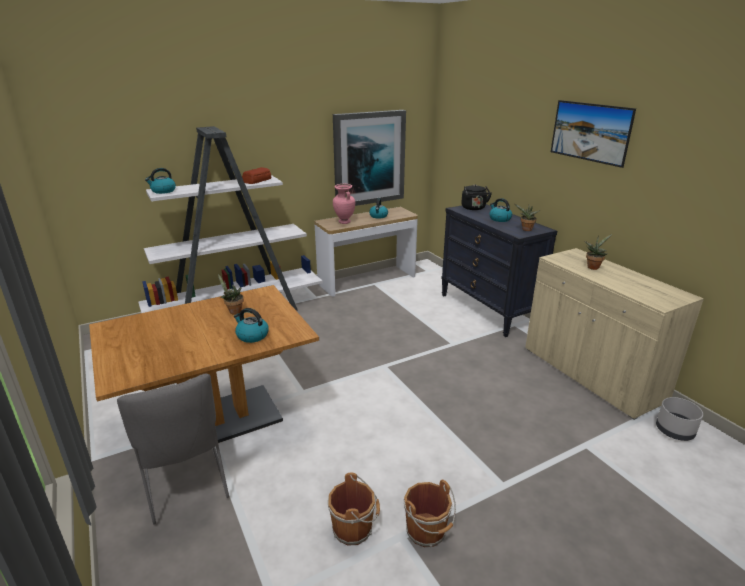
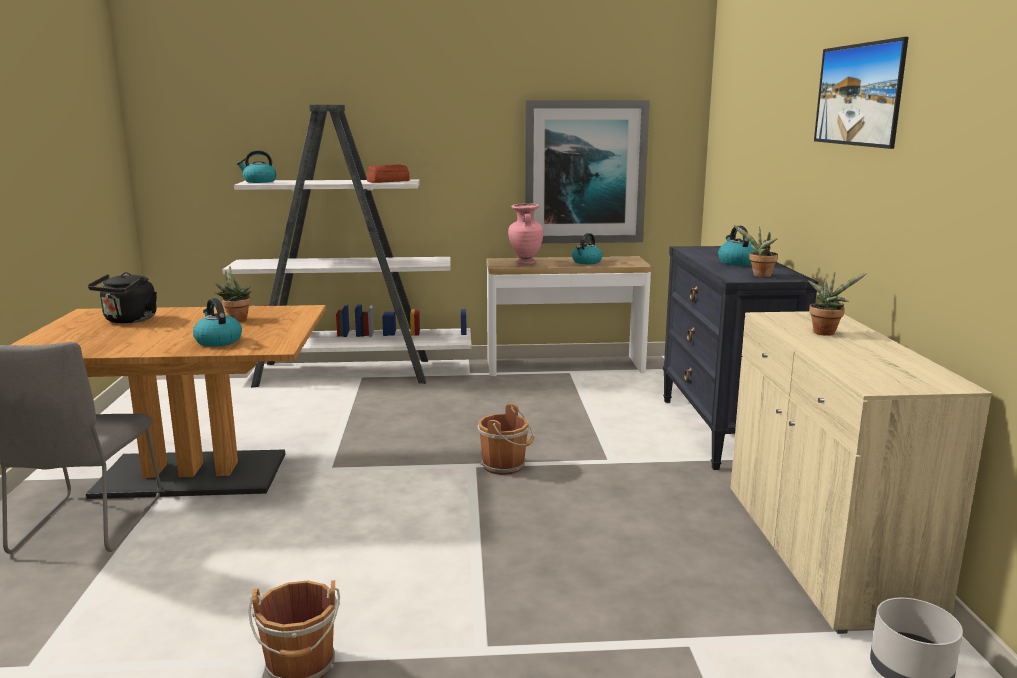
camera: 25 degrees right, 10 degrees down
(354, 528) = (212, 631): brown bucket -> brown bucket (505, 466)
(474, 208) = (715, 250): black kettle -> black kettle (129, 320)

